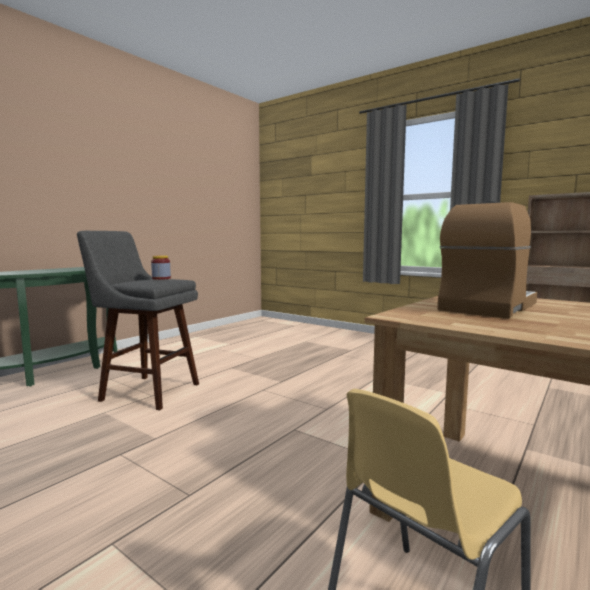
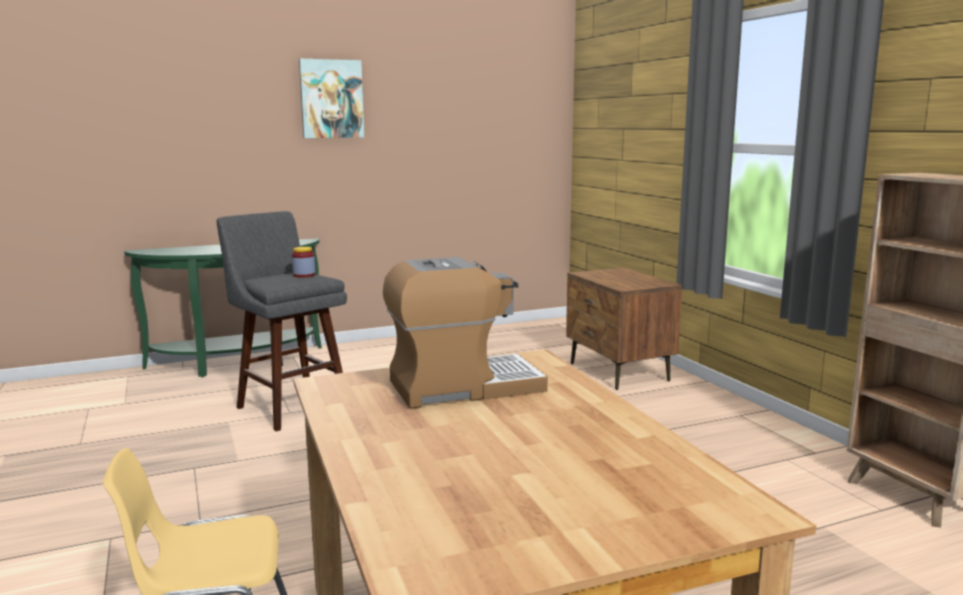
camera: 30 degrees right, 5 degrees up
(119, 158) = (331, 99): none -> picture
(335, 337) = (618, 372): none -> brown nightstand

